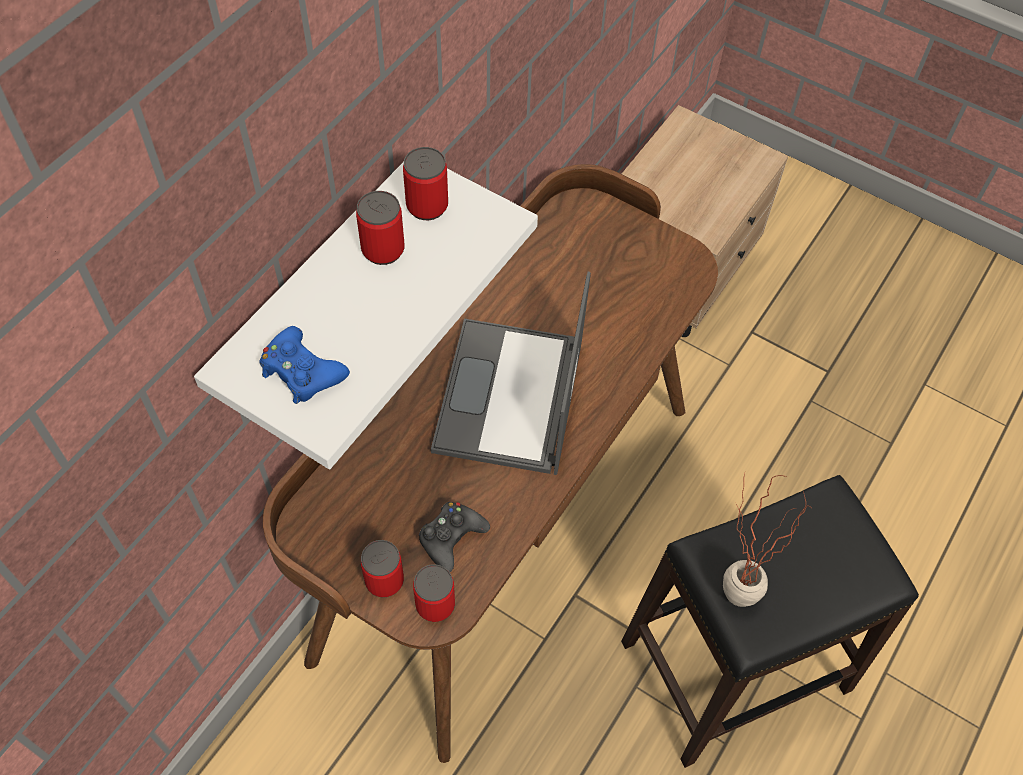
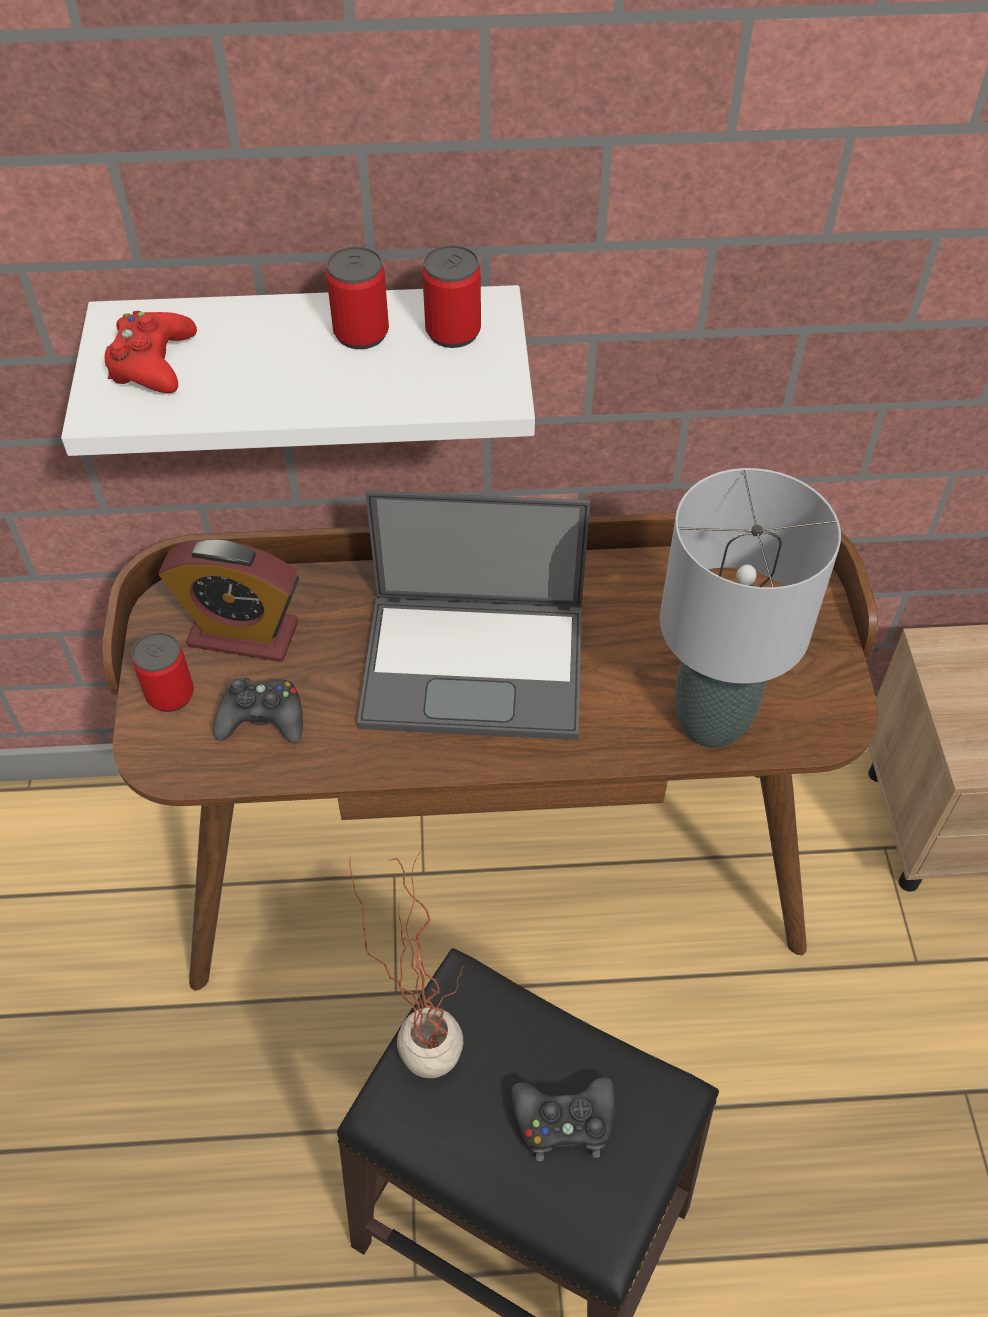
camera: 55 degrees right, 5 degrees down
(302, 372) = (152, 363): blue game controller -> red game controller
(371, 509) = (243, 634): none -> alarm clock
(435, 605) = (174, 753): can -> none
(509, 398) = (477, 664): laptop -> laptop turned 150 degrees counterclockwise
(645, 314) = (712, 719): none -> grey table lamp
(815, 555) = (564, 1121): none -> black game controller

